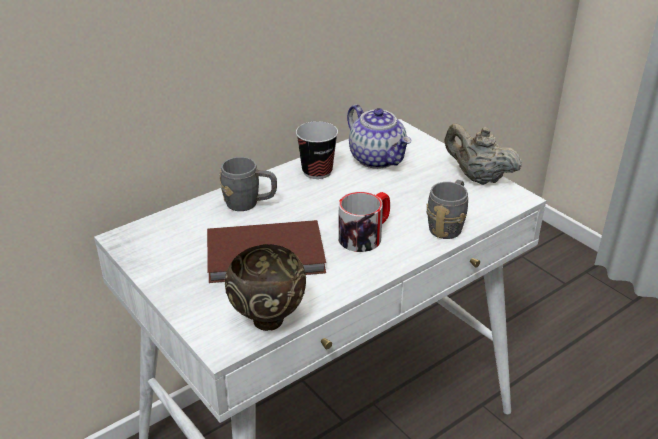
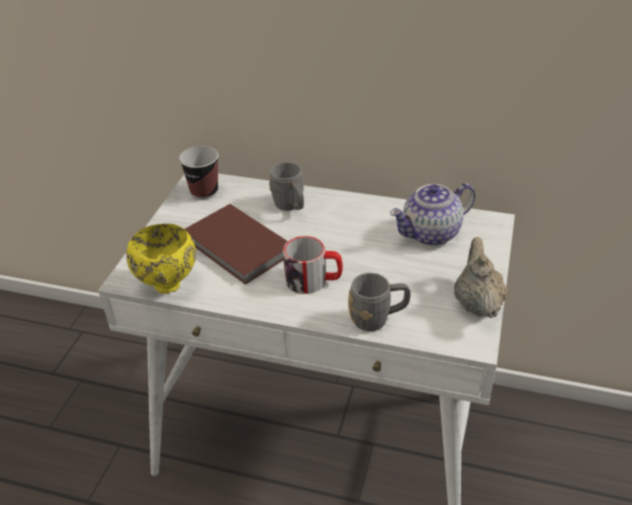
camera: 55 degrees right, 5 degrees up
(267, 319) = (169, 284): brown bowl -> yellow bowl
(317, 171) = (371, 214): cup -> cup (204, 192)
(378, 159) = (431, 234): teapot -> teapot turned 45 degrees clockwise

